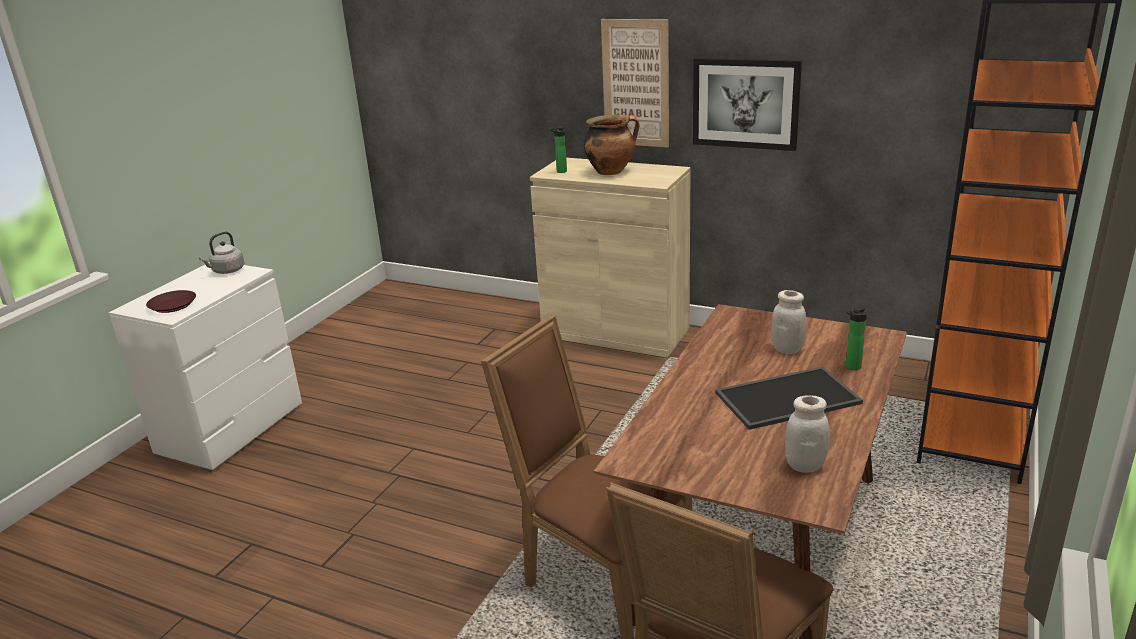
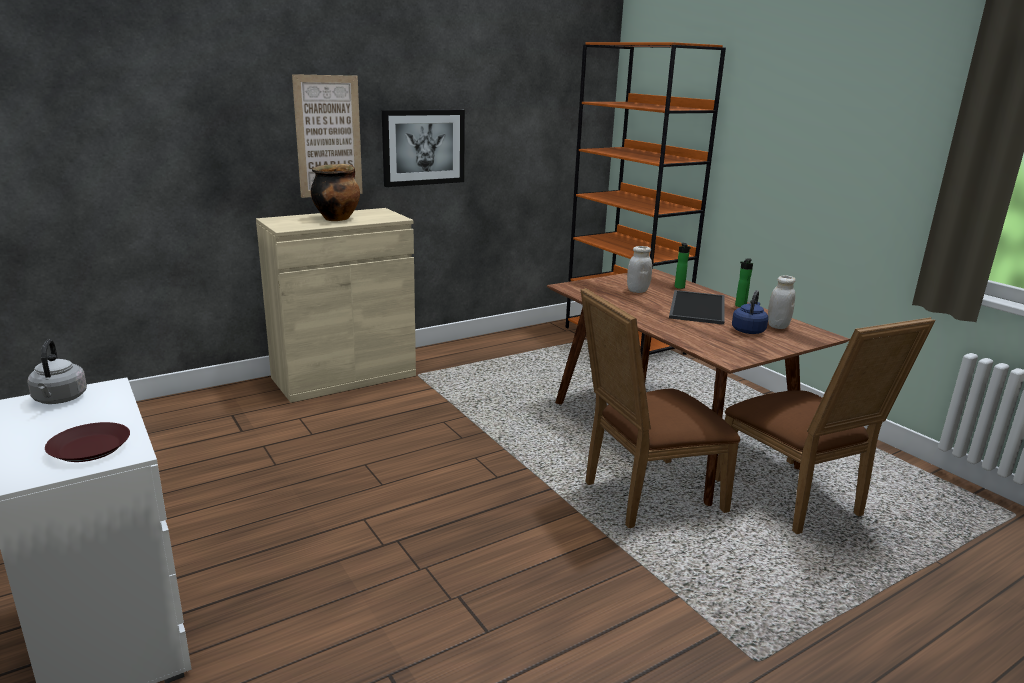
camera: 60 degrees left, 5 degrees down
(560, 171) = (292, 225): bottle -> bottle (739, 306)
(752, 450) = (748, 330): none -> blue kettle

